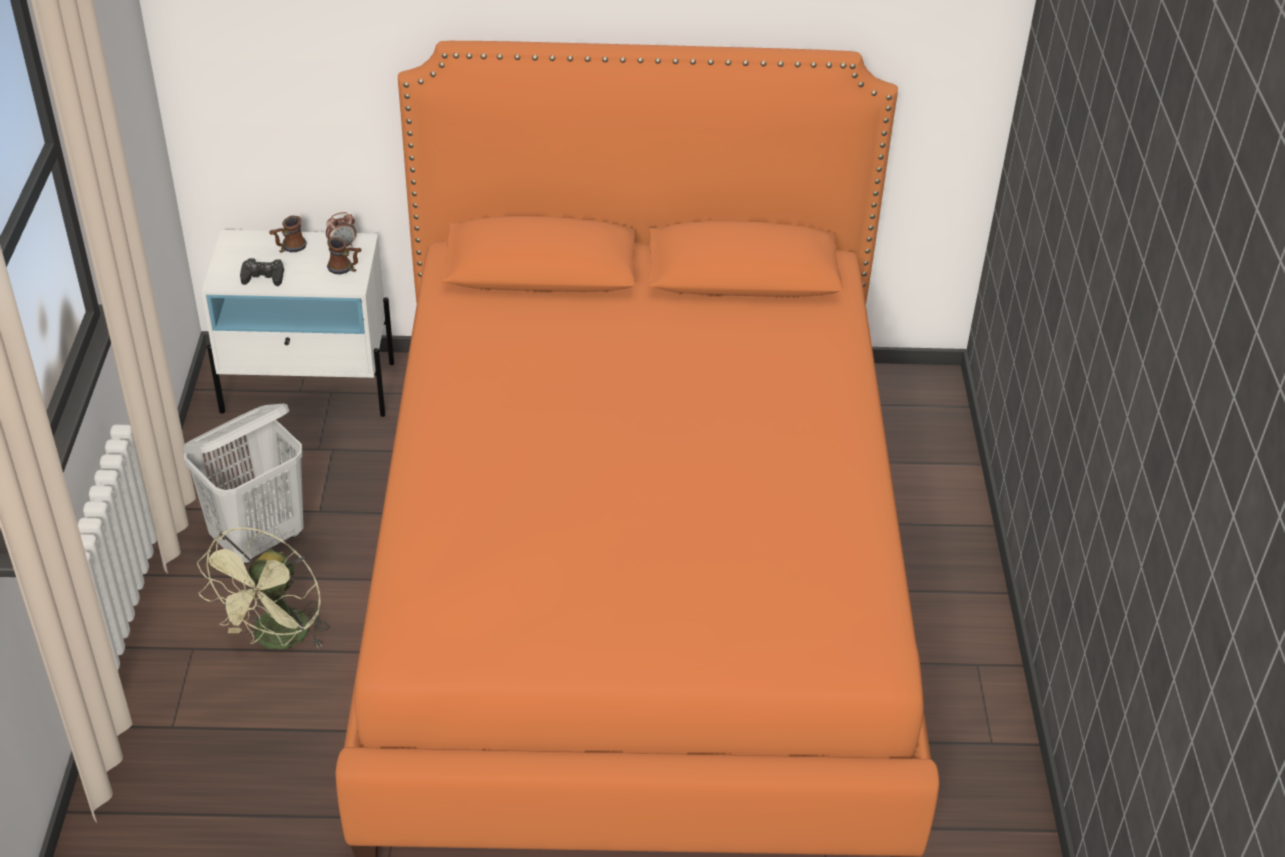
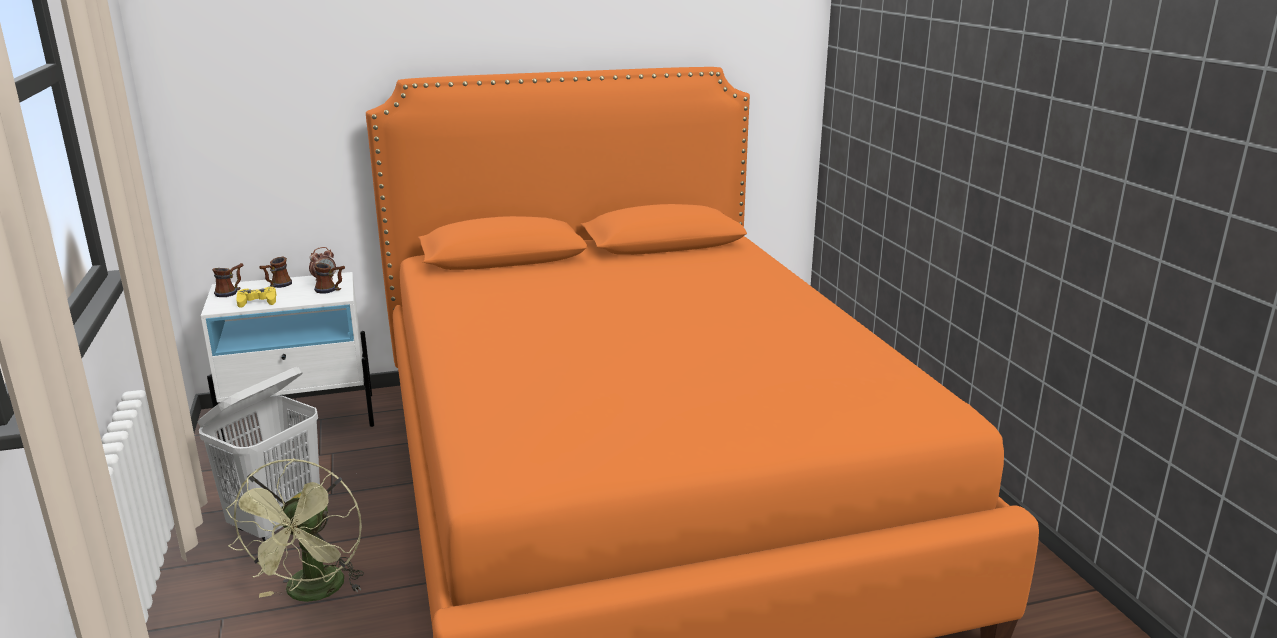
camera: 15 degrees left, 20 degrees down
(238, 251) = (231, 292): none -> mug
(263, 277) = (257, 301): black game controller -> yellow game controller

